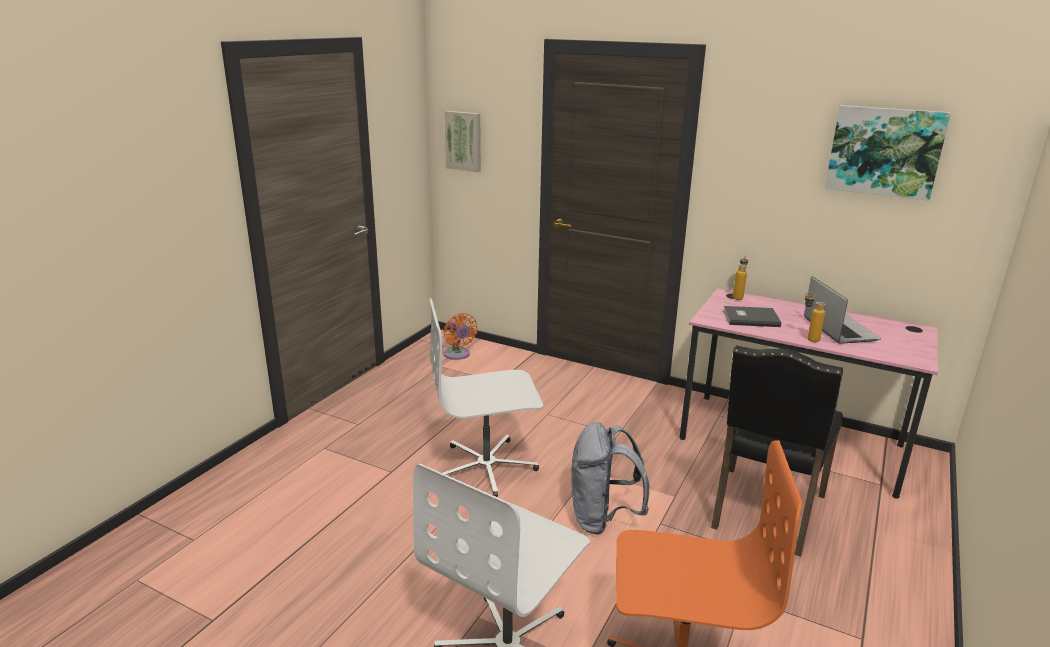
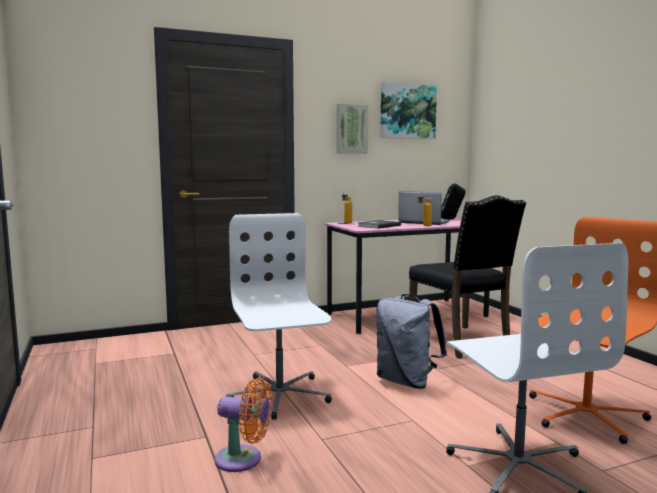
camera: 50 degrees left, 15 degrees down
(458, 355) = (97, 352): orange fan -> orange fan (243, 460)
(464, 141) = (64, 124): picture -> picture (351, 129)
(487, 467) = (279, 395): white office chair -> white office chair turned 135 degrees clockwise
(914, 334) = (451, 219): none -> black speaker

